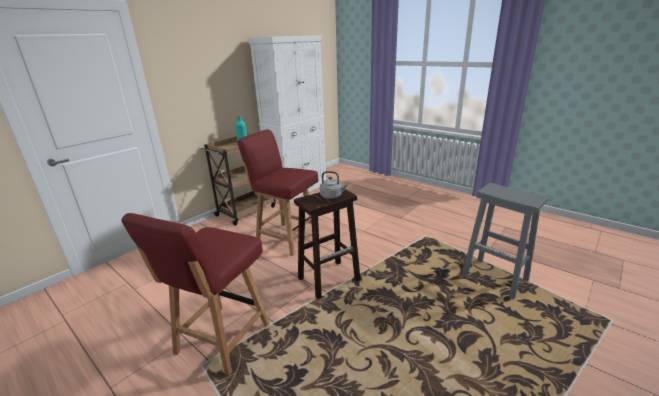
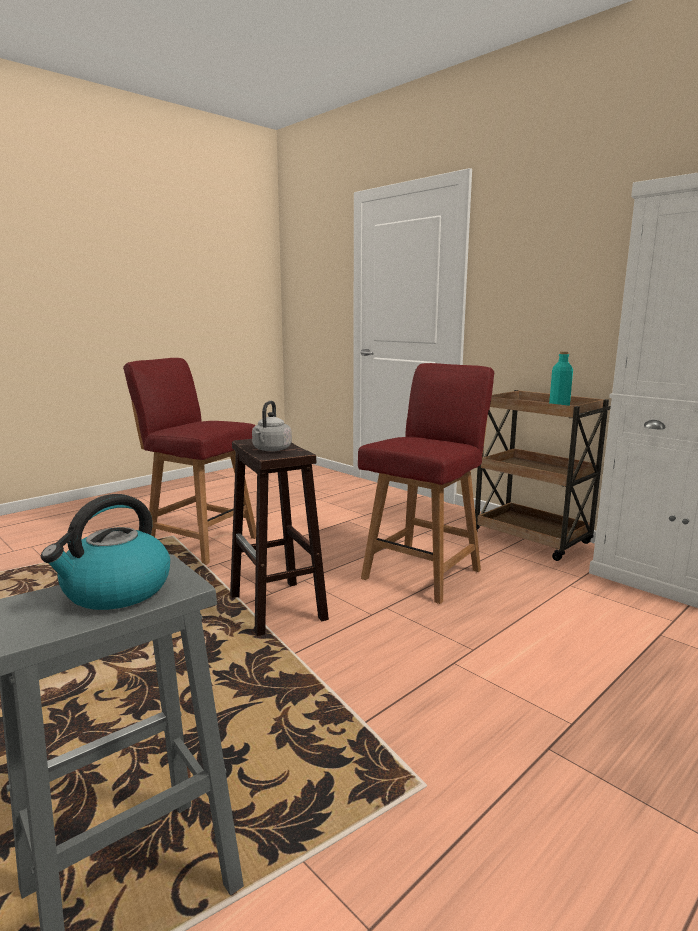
camera: 95 degrees right, 10 degrees down
(506, 192) = (116, 591): none -> kettle

